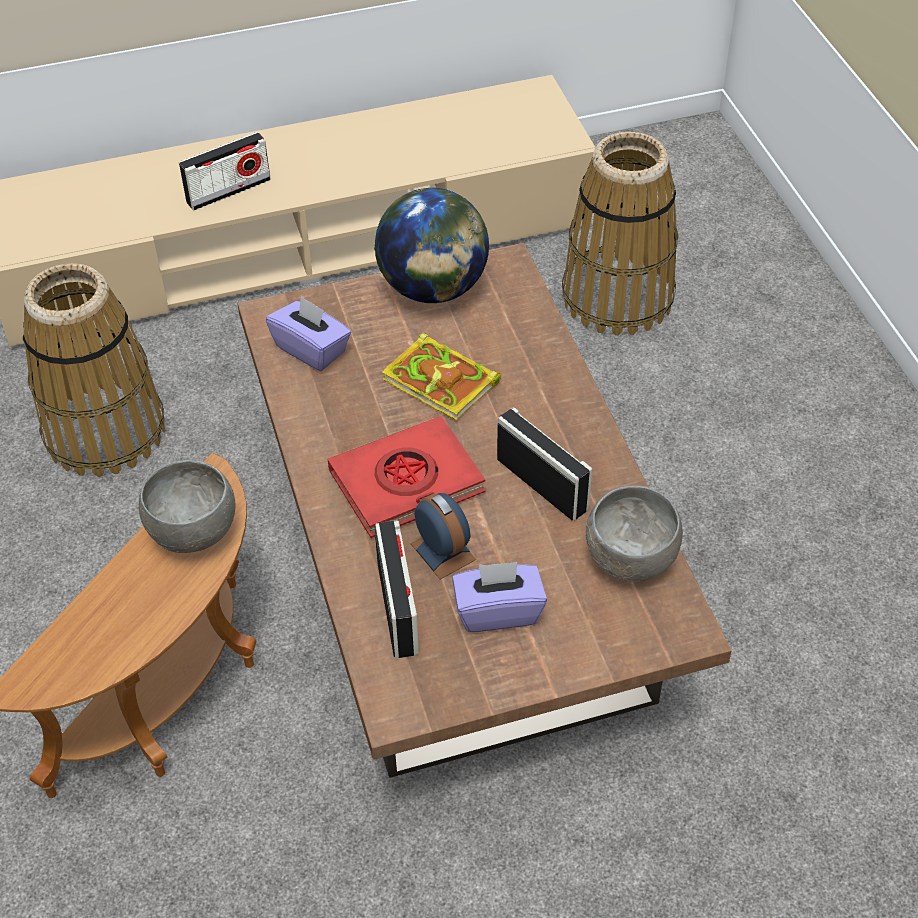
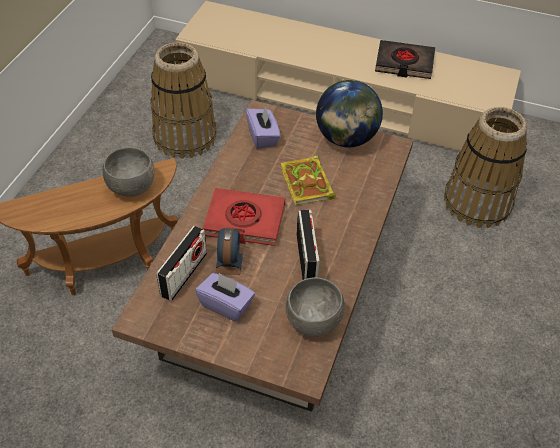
camera: 35 degrees right, 0 degrees up
(228, 191) = (308, 52): radio -> none
(387, 140) = (404, 63): none -> black book

